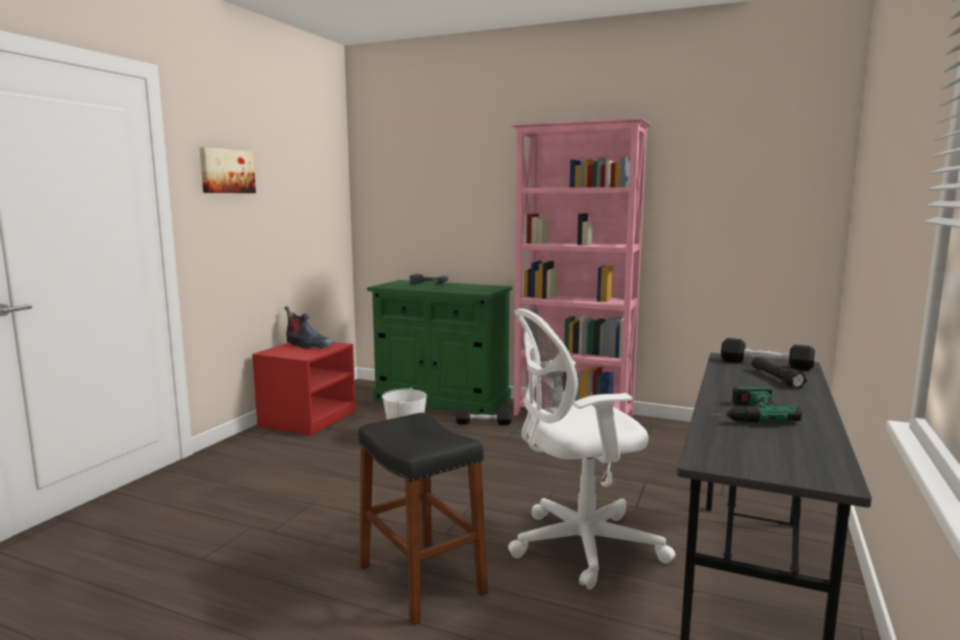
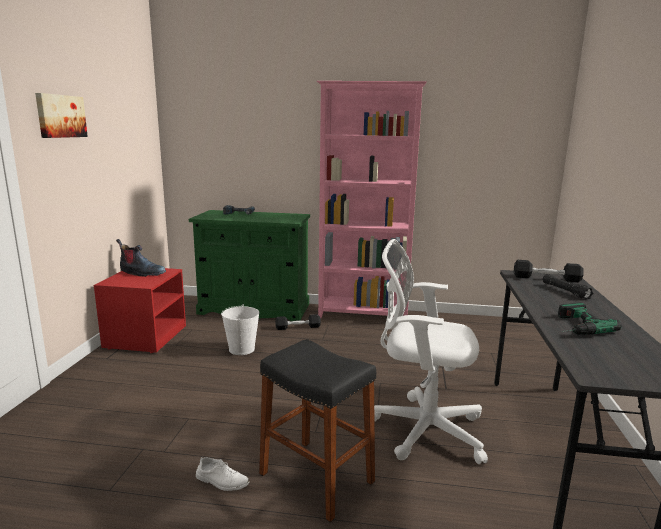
camera: 15 degrees left, 5 degrees up
(316, 567) = (222, 481): none -> white shoe
(578, 546) = (422, 428): white office chair -> white office chair turned 45 degrees clockwise

